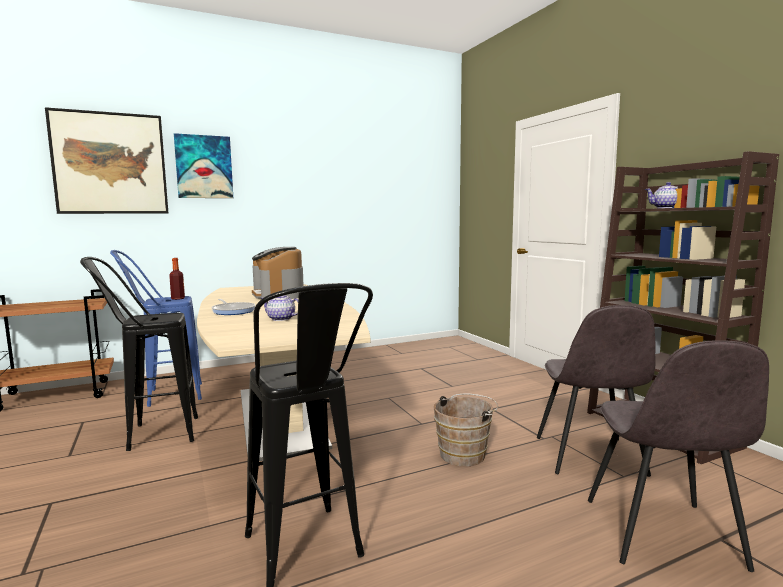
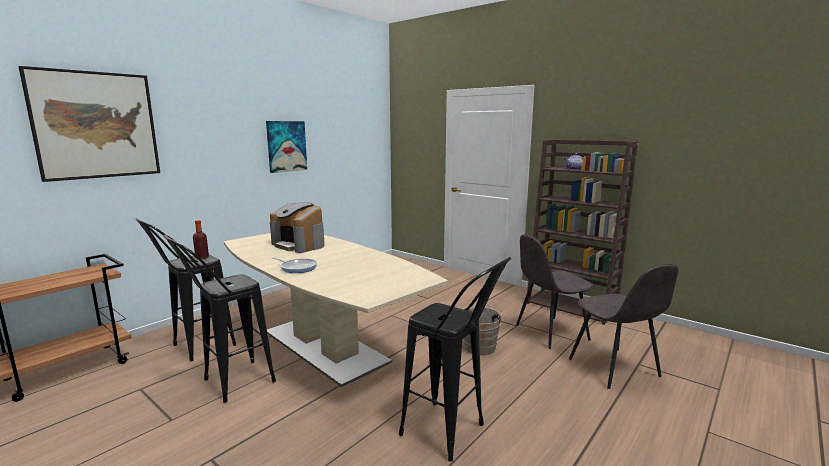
camera: 25 degrees left, 5 degrees up
(164, 396) = (194, 349): blue stool -> black stool
(204, 167) = (190, 125): picture -> picture (286, 146)
(281, 319) = (354, 271): teapot -> none
(590, 457) = (550, 333): grey chair -> grey chair turned 90 degrees clockwise

